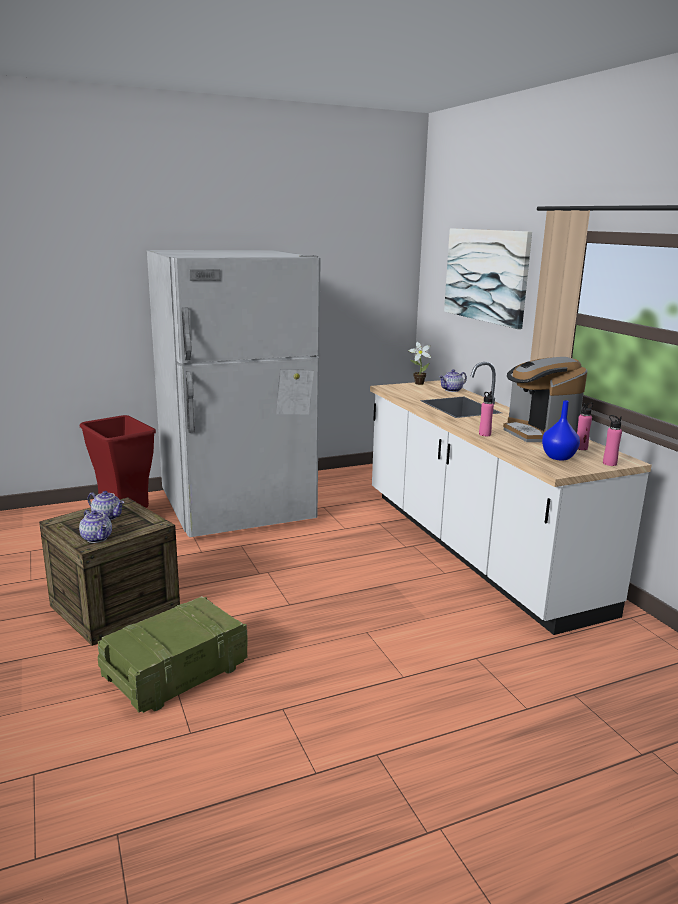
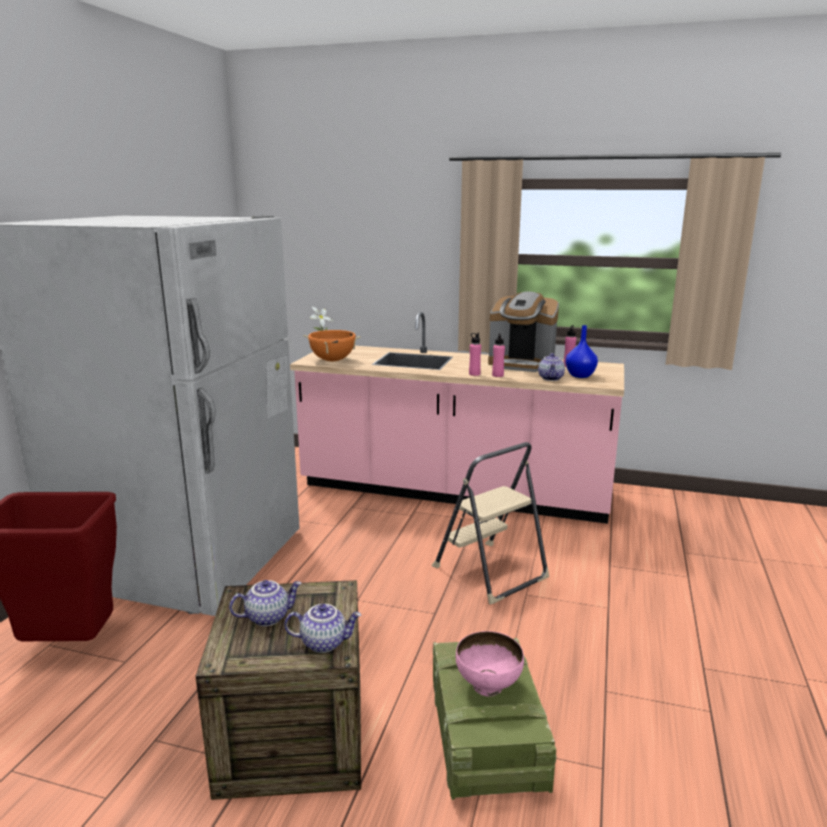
camera: 50 degrees left, 0 degrees up
(174, 630) = (488, 686): none -> pink bowl
(375, 608) = (492, 573): none -> beige step ladder
(403, 391) = (332, 360): none -> orange cooking pot
(452, 390) = (365, 349): teapot -> teapot (551, 378)
(473, 548) = (454, 492): white counter -> pink counter
(486, 275) = (363, 228): picture -> none
(609, 463) = (610, 370): pink bottle -> pink bottle (474, 374)

